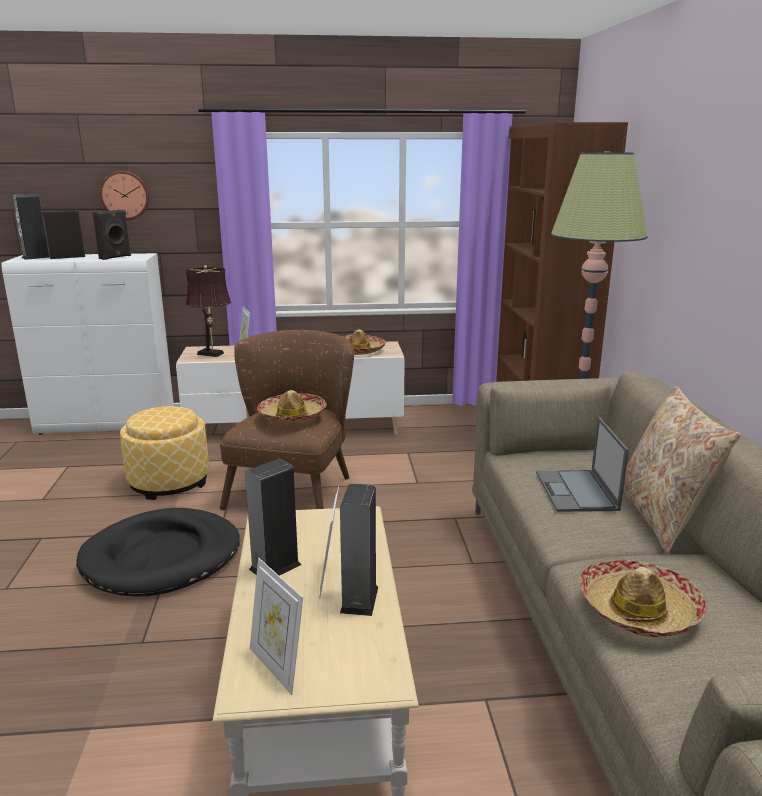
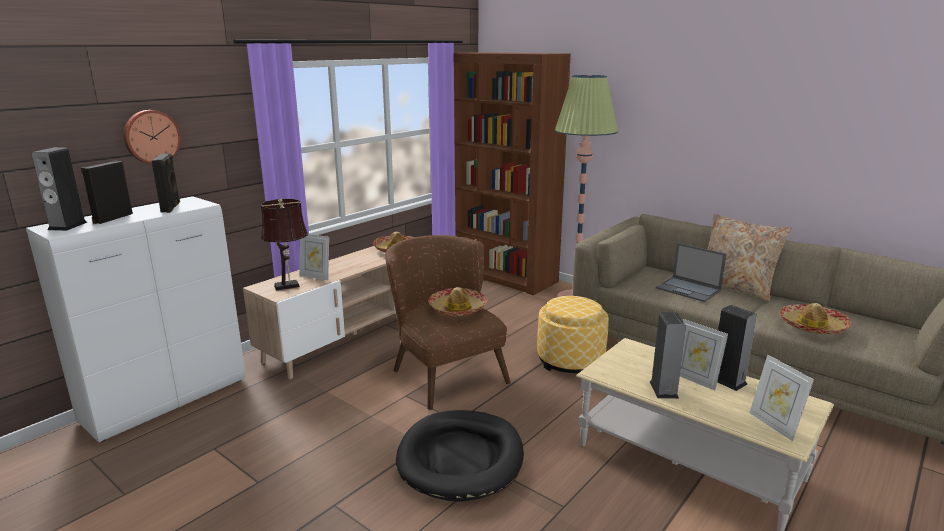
camera: 45 degrees left, 0 degrees up
(169, 482) = (344, 413): ottoman -> ottoman (570, 360)
(277, 666) = (774, 425): picture frame -> picture frame turned 60 degrees clockwise

